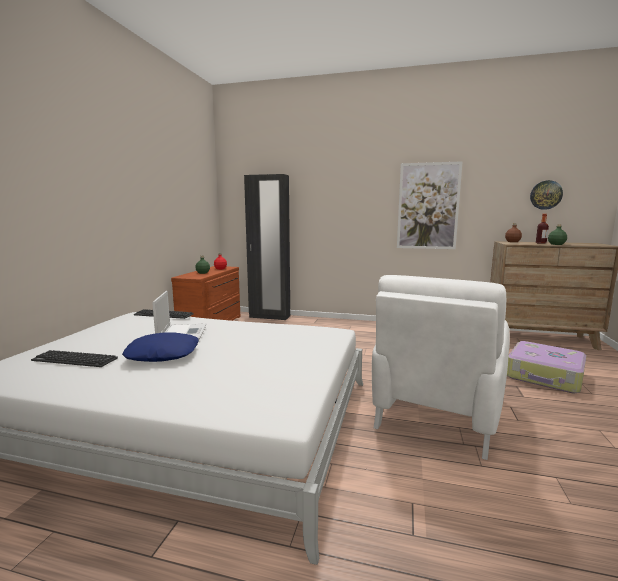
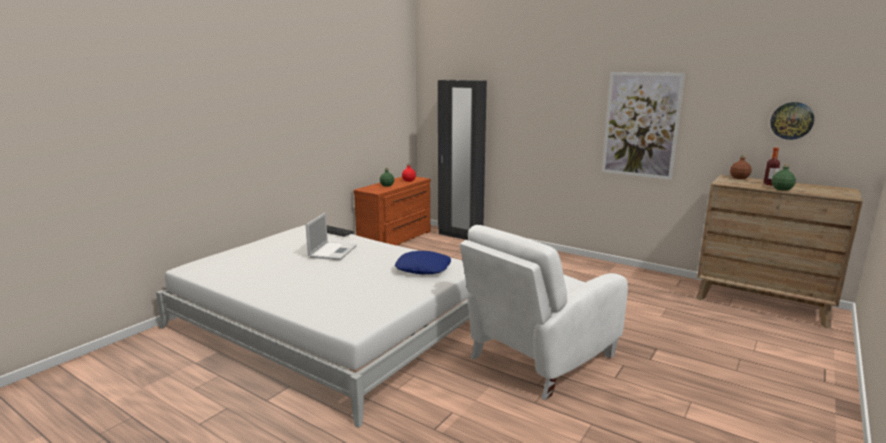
camera: 20 degrees right, 5 degrees up
(75, 359) = (247, 264): keyboard -> none
(163, 354) = (307, 269): blue pillow -> blue pillow (423, 268)
(545, 376) = (705, 344): suitcase -> none

